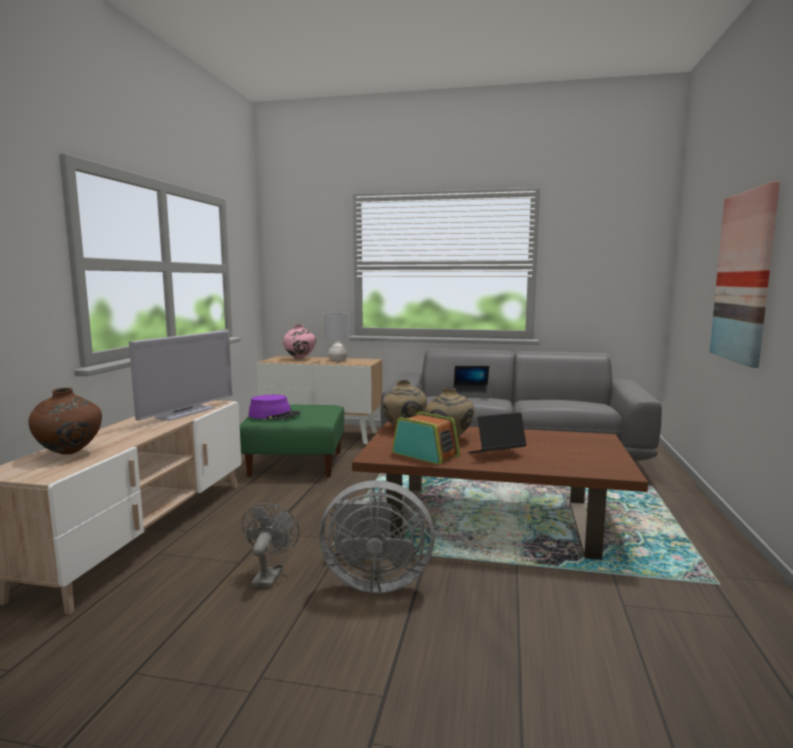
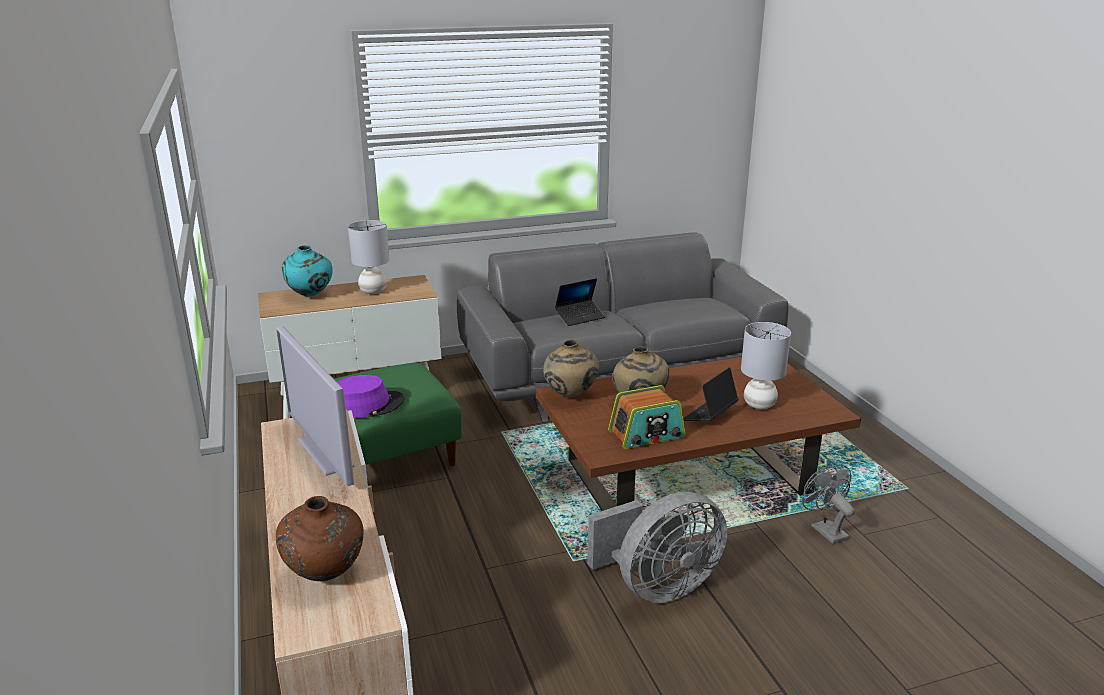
camera: 30 degrees left, 15 degrees up
(185, 413) = (325, 452): television -> television turned 150 degrees clockwise
(269, 575) = (555, 620): grey fan -> grey fan (825, 530)
(300, 359) = (310, 296): pink vase -> turquoise vase
(426, 454) = (646, 434): radio -> radio turned 150 degrees clockwise
(553, 457) = (759, 404): none -> grey table lamp
(744, 277) = (887, 180): picture -> none

